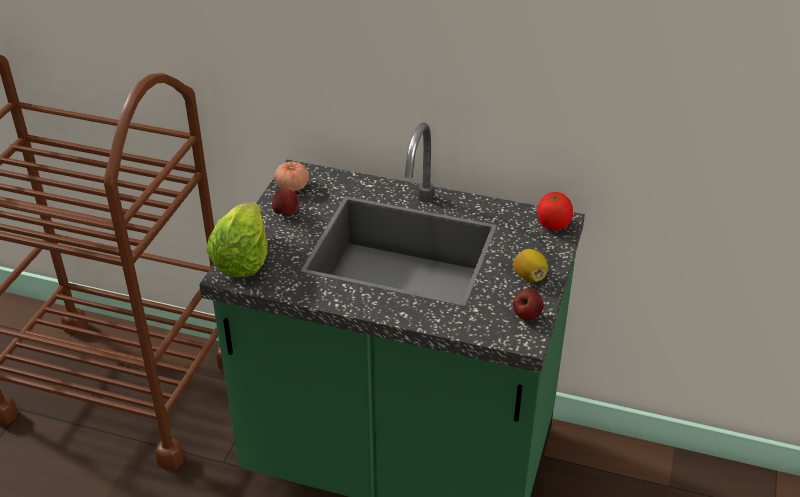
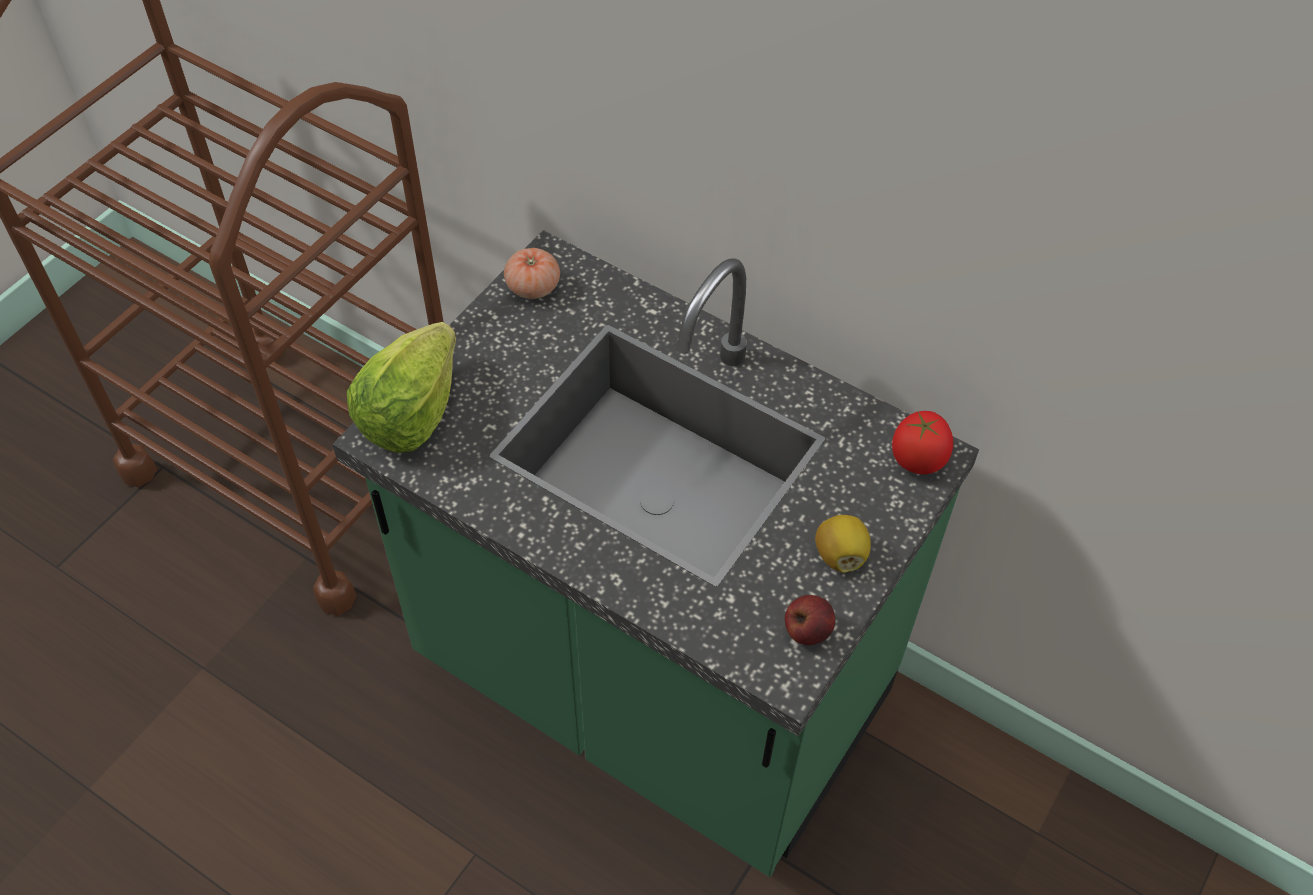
camera: 15 degrees right, 15 degrees up
(286, 213) = (505, 338): apple -> none

